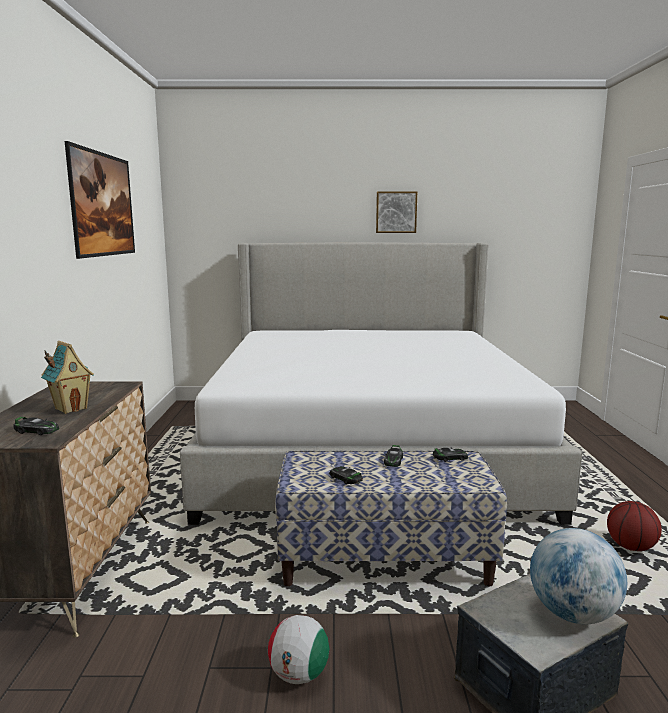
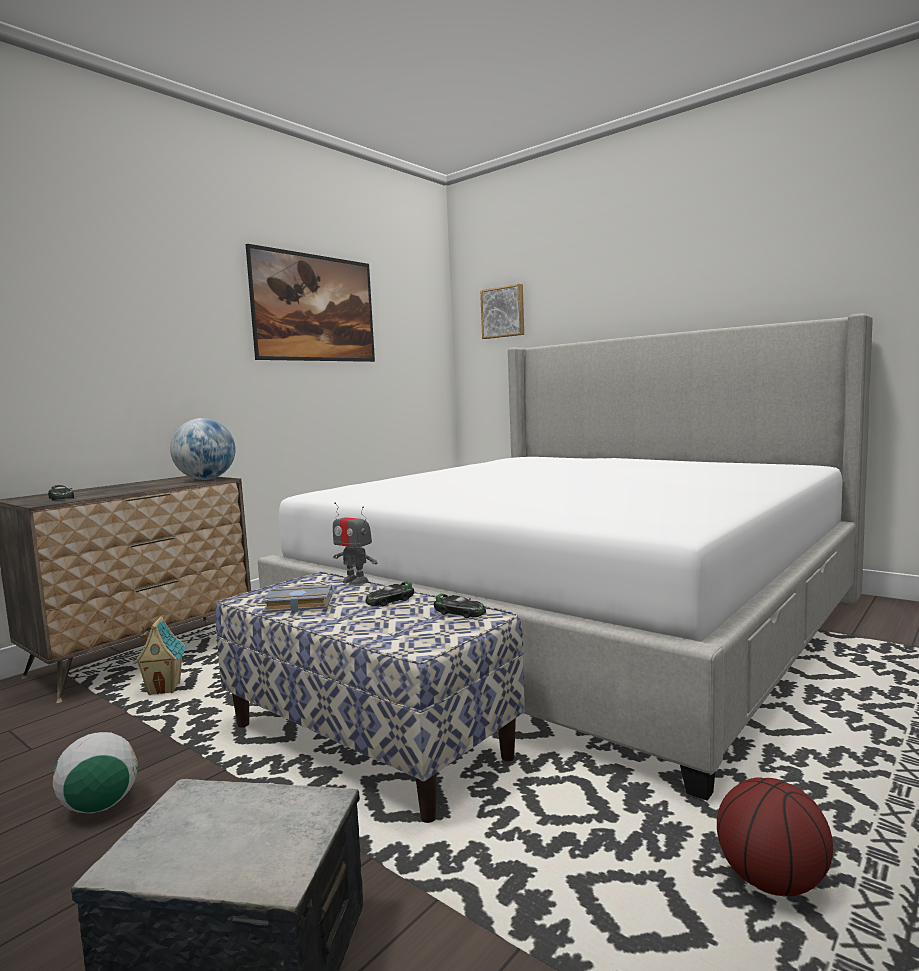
camera: 40 degrees right, 5 degrees down
(71, 408) = (130, 489): toy house -> toy house (165, 689)
(335, 452) = (355, 581): none -> toy robot
(346, 478) = (297, 605): toy car -> grey book
(396, 212) = (721, 284): picture -> picture (503, 312)
(572, 613) = (255, 854): globe -> globe (206, 479)

